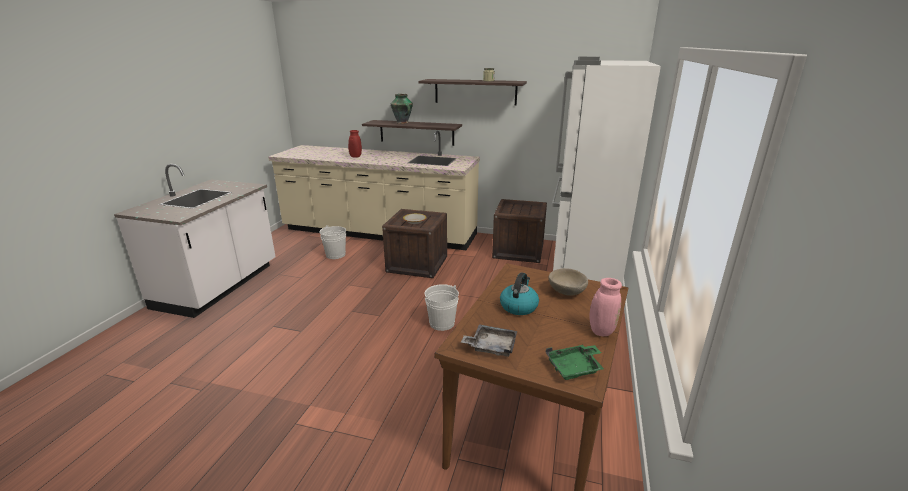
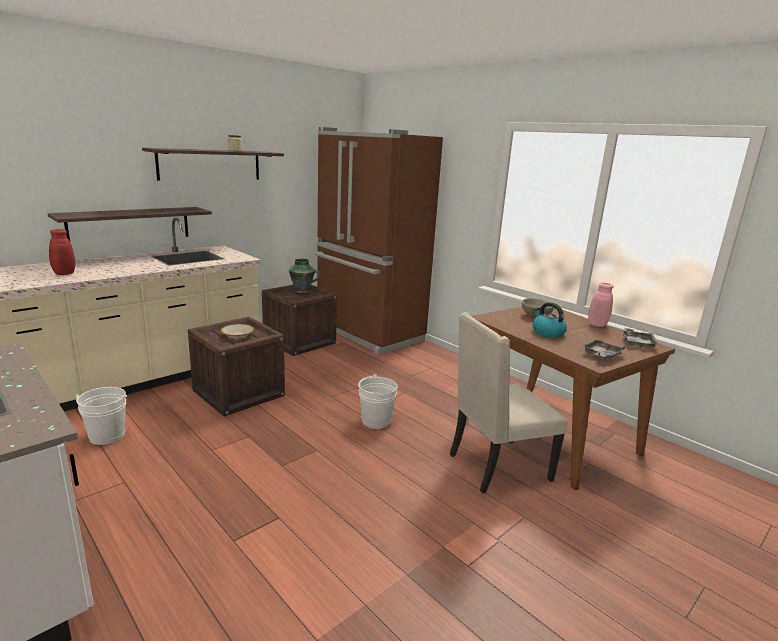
camera: 60 degrees left, 5 degrees down
(402, 122) = (117, 212): vase -> vase (302, 291)
(434, 404) = (496, 467): none -> beige chair
(574, 368) = (637, 343): green tray -> grey tray
(582, 267) = (368, 333): white fridge -> brown fridge

